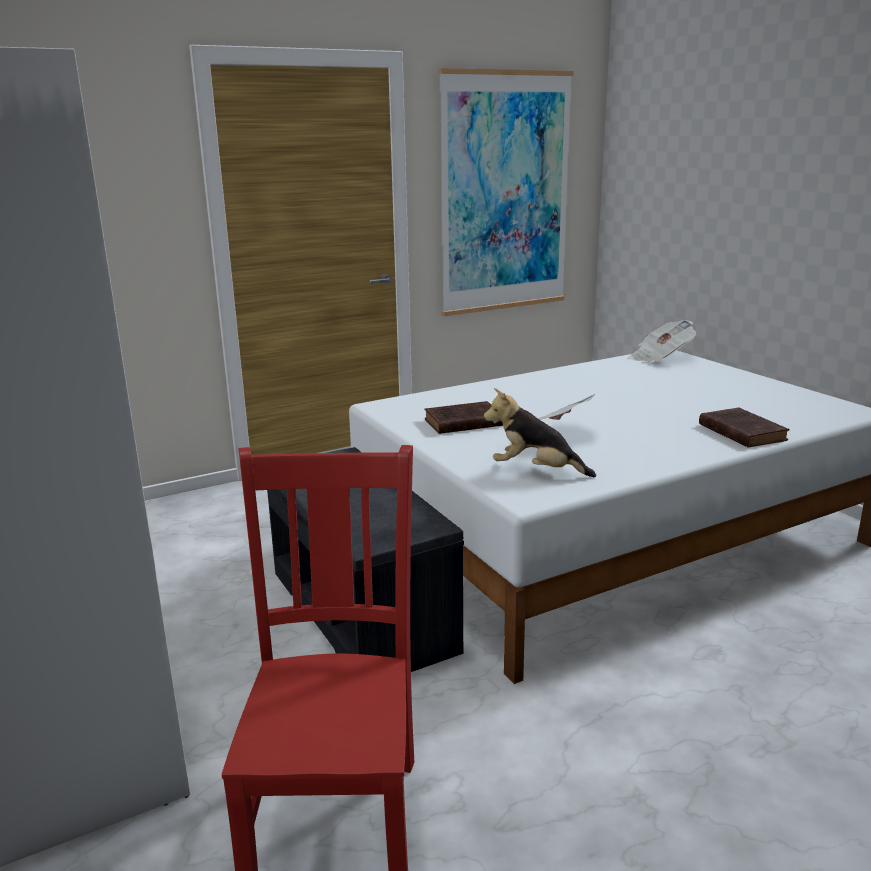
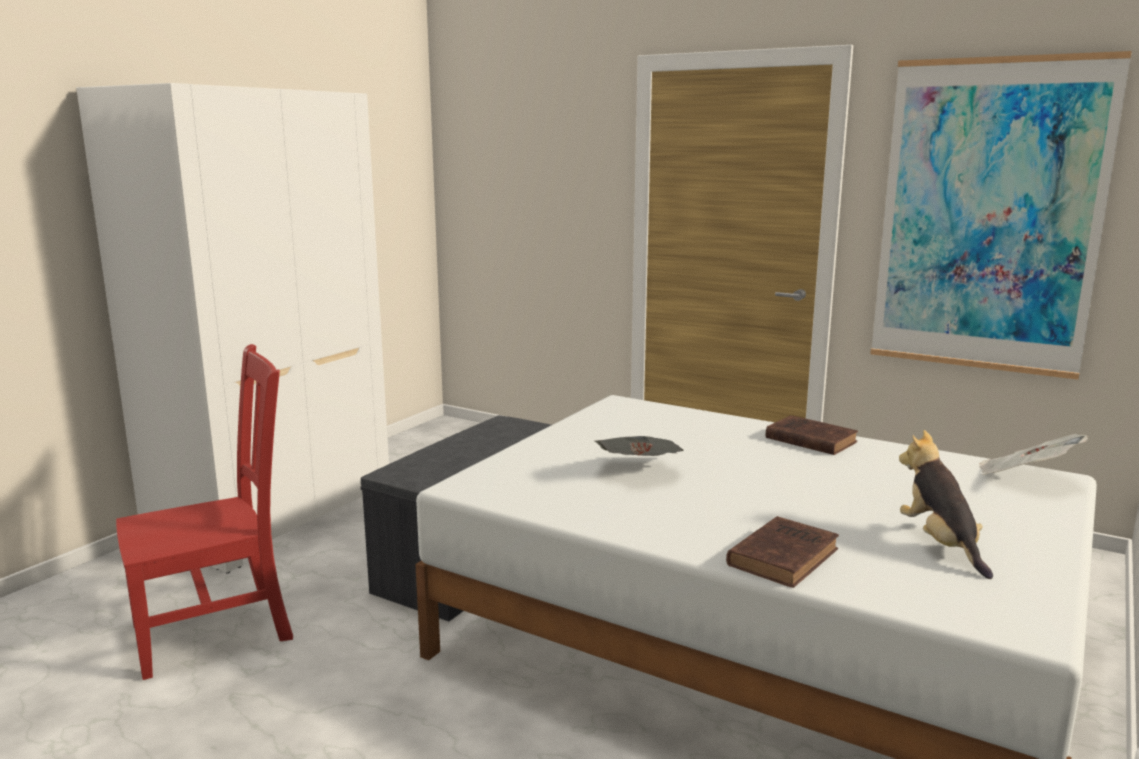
camera: 60 degrees right, 5 degrees down
(461, 423) = (616, 434): brown book -> brown book (808, 440)
(536, 471) = (528, 480): plush toy -> plush toy (940, 544)

